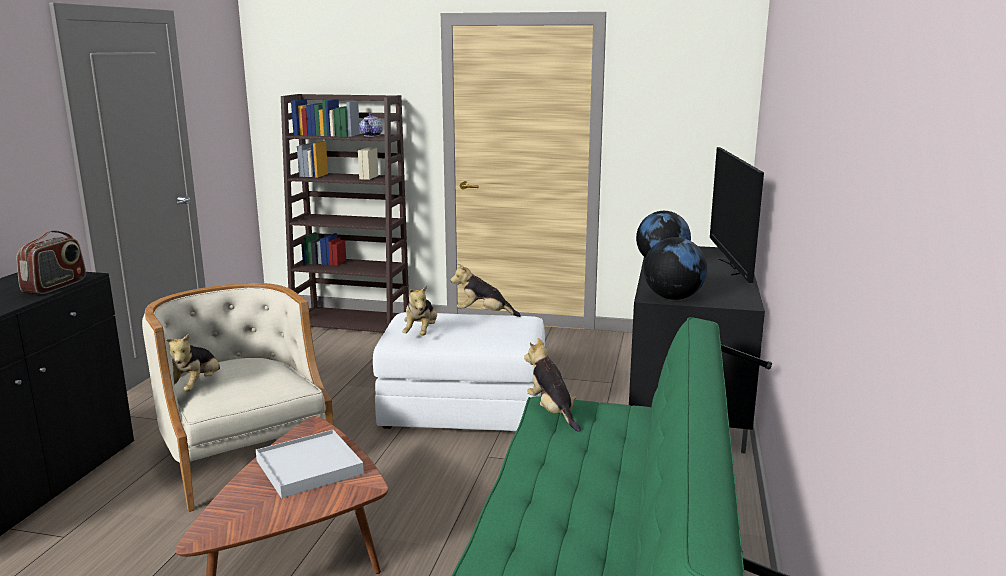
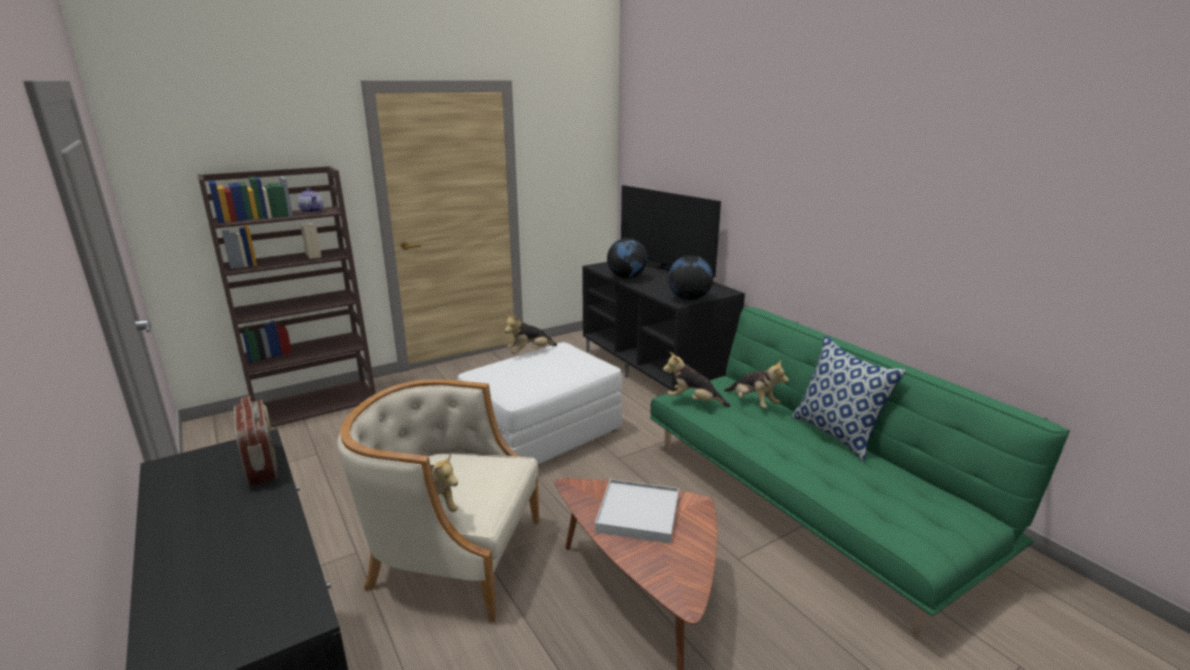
camera: 45 degrees left, 5 degrees up
(421, 333) = (523, 382): plush toy -> plush toy (753, 403)
(638, 510) = (837, 434): none -> pillow

